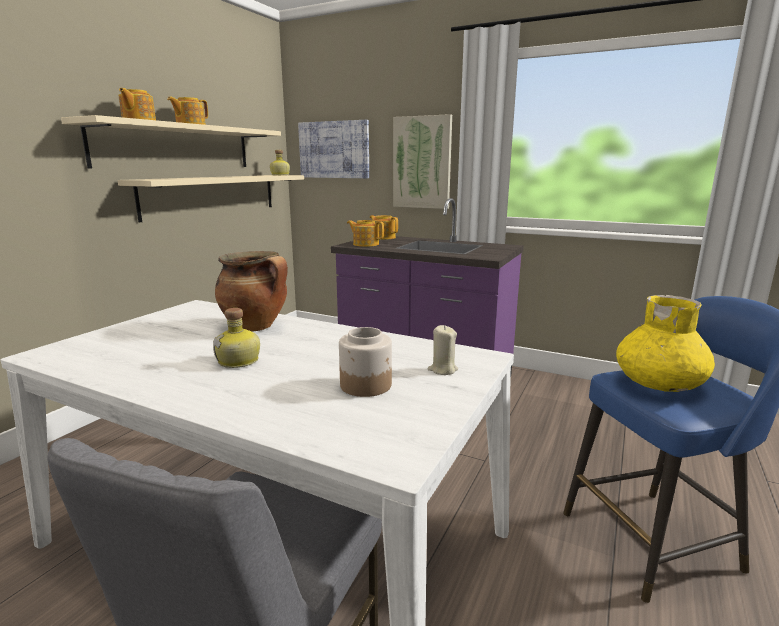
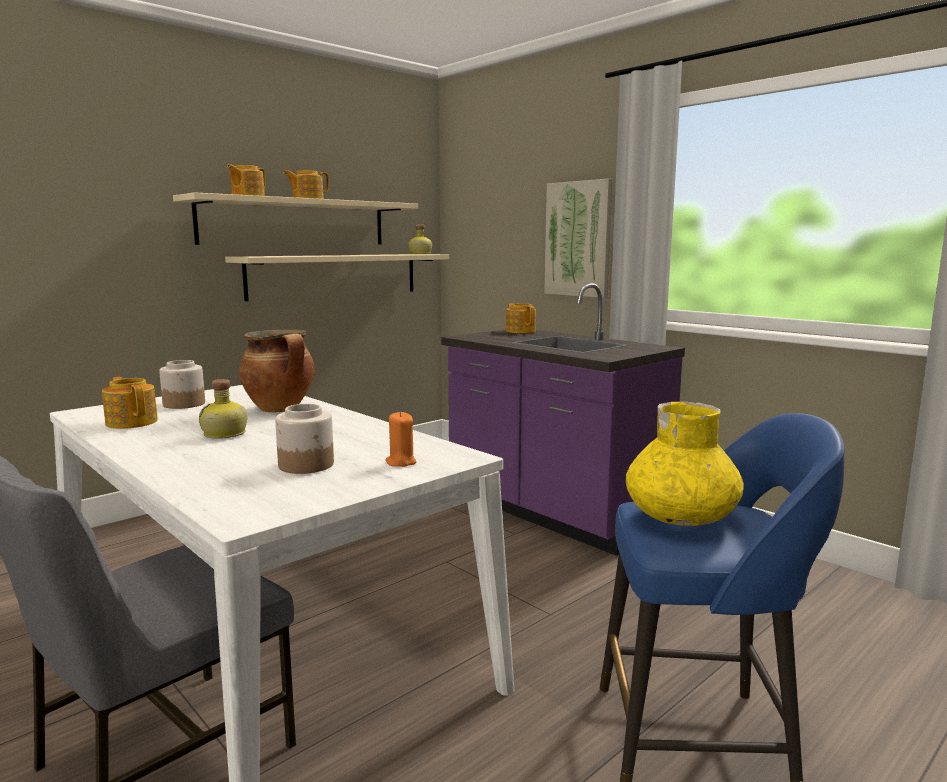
camera: 20 degrees right, 5 degrees down
(150, 331) = (184, 404): none -> jar
(334, 150) = (486, 224): picture -> none
(365, 244) = (484, 337): teapot -> teapot (132, 422)
(442, 370) = (401, 462): beige candle -> orange candle

